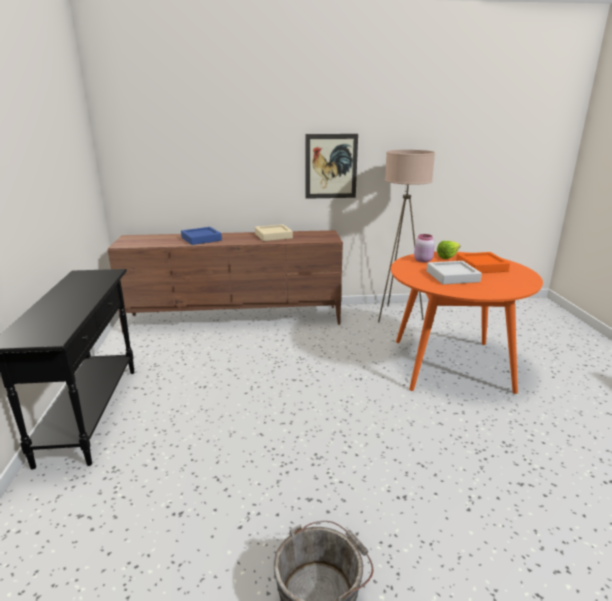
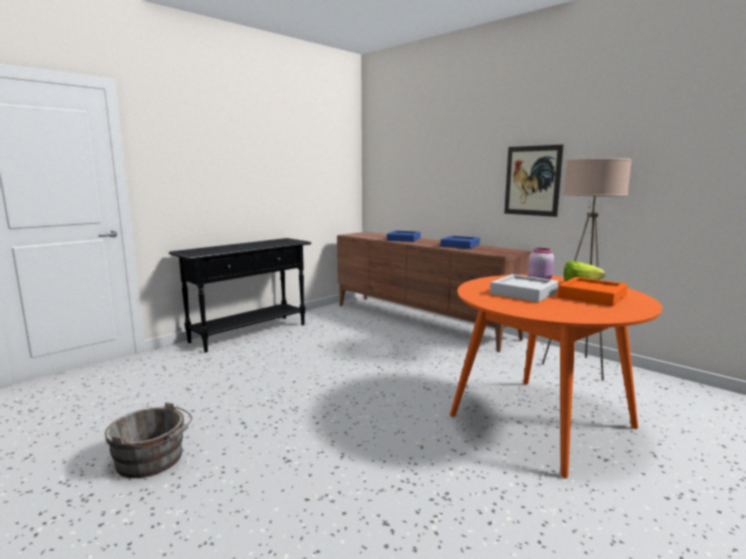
camera: 50 degrees right, 10 degrees down
(273, 236) = (460, 245): beige tray -> blue tray

